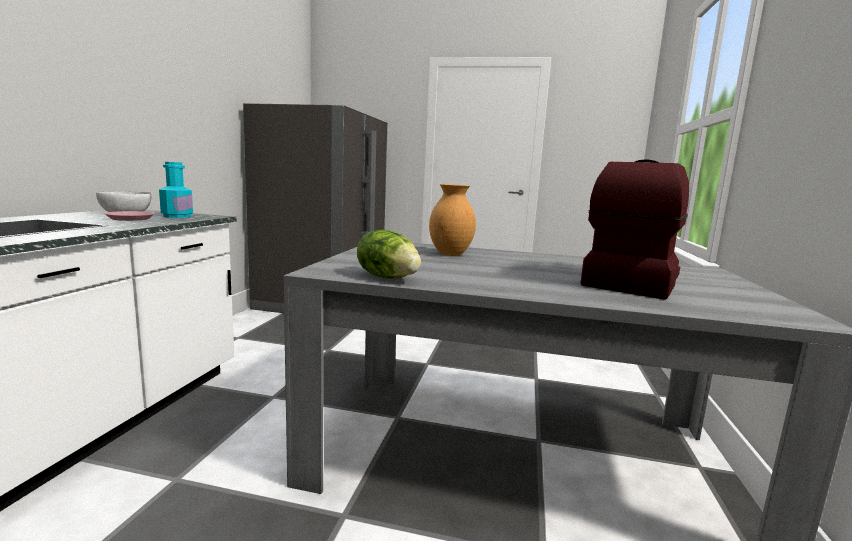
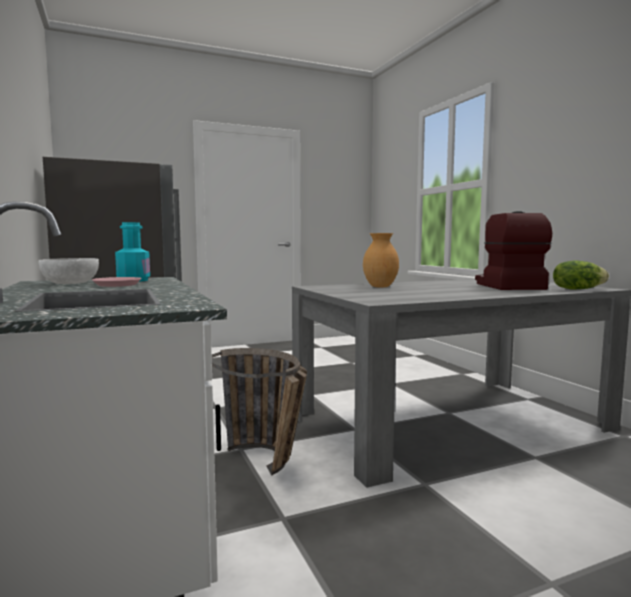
camera: 35 degrees left, 5 degrees down
(264, 421) = (268, 464): none -> basket
(388, 277) = (420, 298): lettuce -> lettuce (577, 289)

